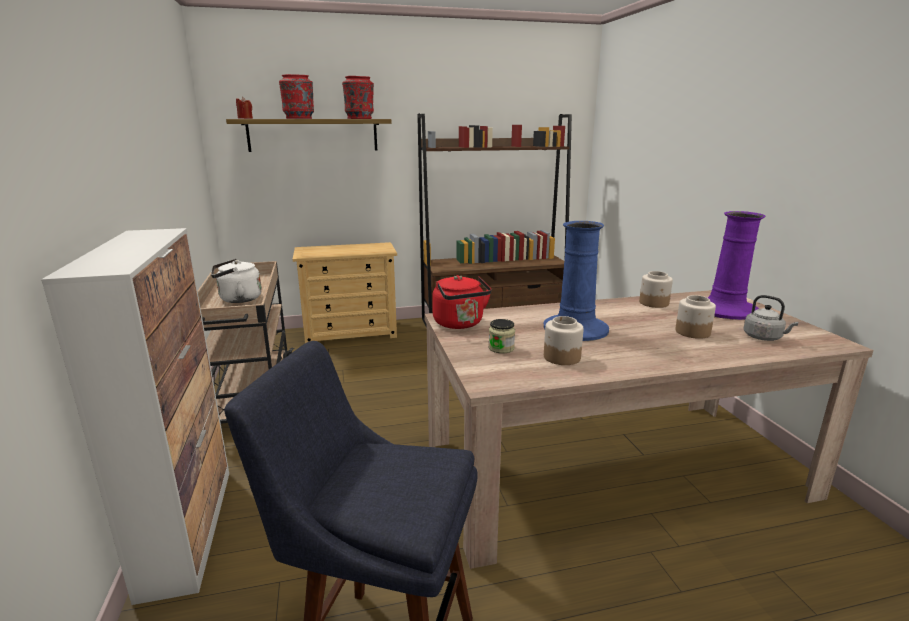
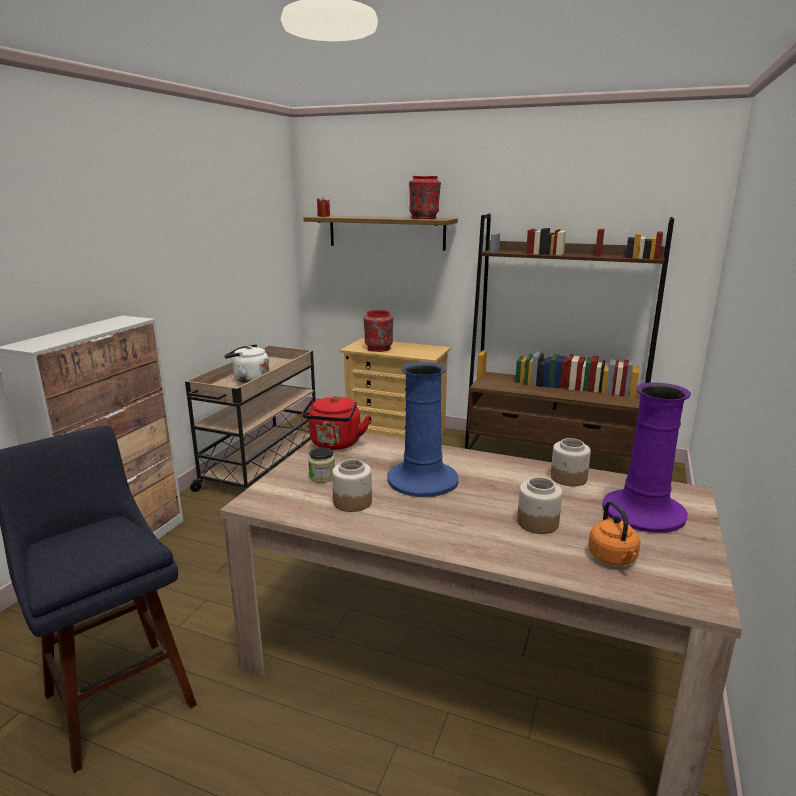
camera: 35 degrees right, 0 degrees up
(299, 118) = (367, 217): red vase -> red vase (378, 349)
(764, 337) = (613, 558): grey kettle -> orange kettle

